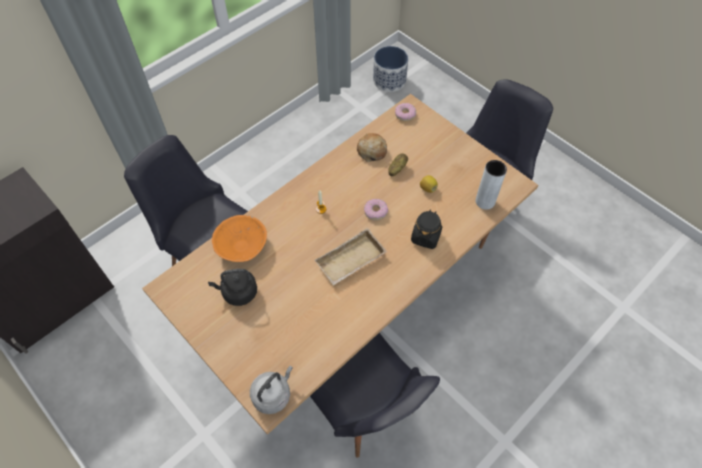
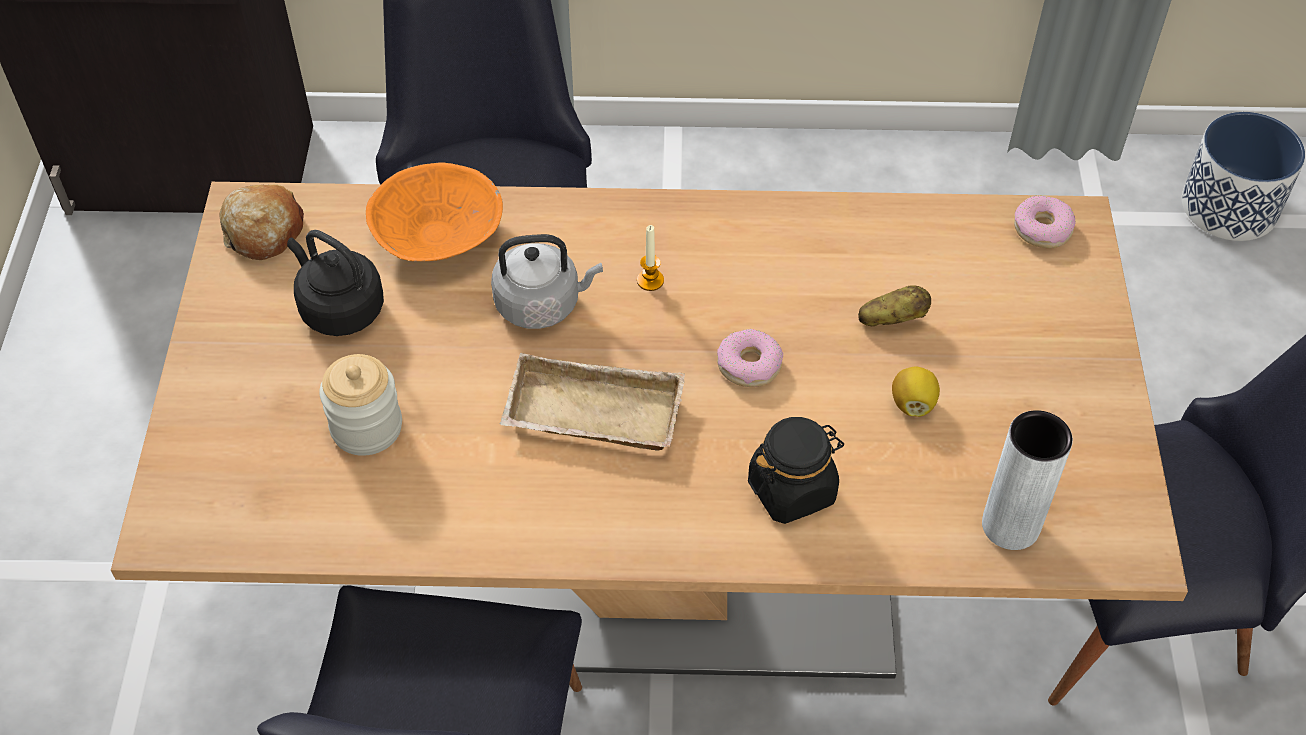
camera: 45 degrees right, 5 degrees down
(273, 394) = (192, 520): grey kettle -> grey kettle (542, 304)
(291, 320) = (366, 427): none -> jar
(372, 151) = (882, 248): bread -> bread (264, 231)

